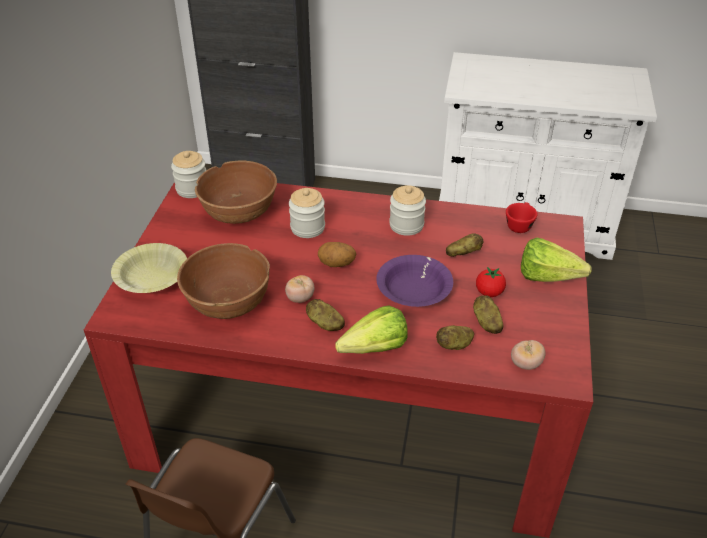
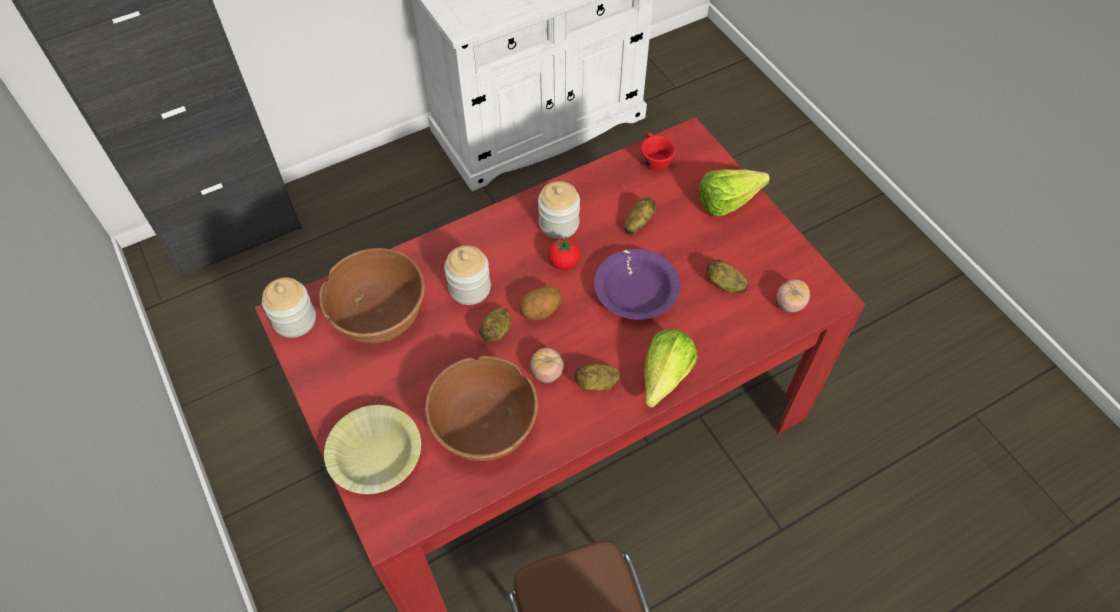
camera: 40 degrees left, 15 degrees up
(454, 345) = (722, 326): potato -> potato (497, 331)
(489, 292) = (698, 251): tomato -> tomato (564, 262)

